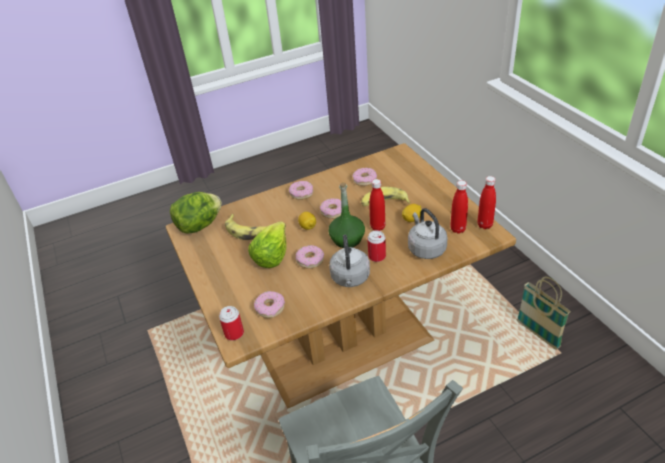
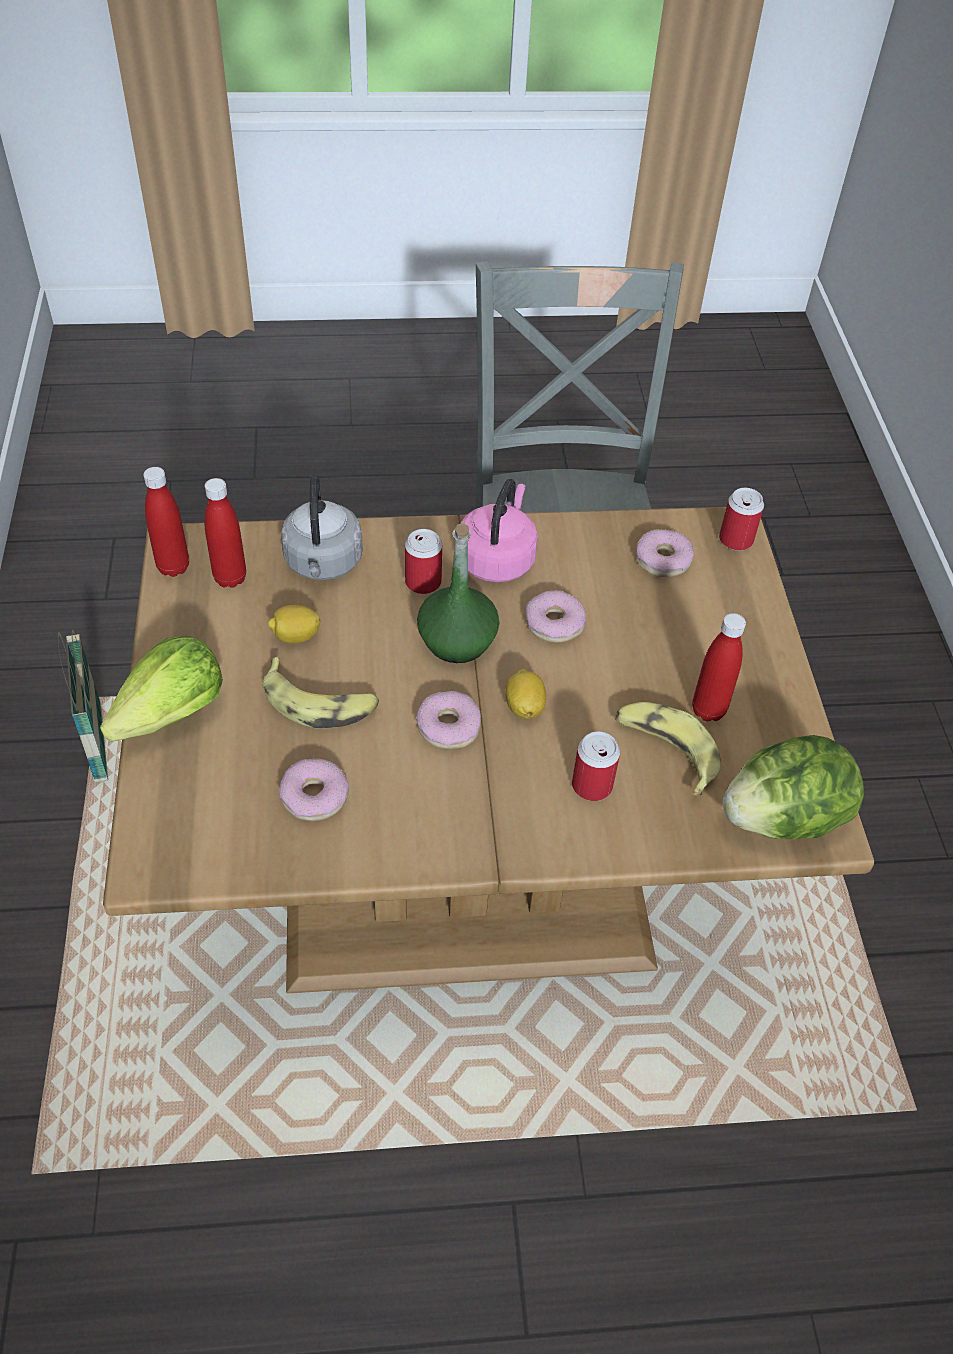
camera: 165 degrees left, 10 degrees up
(271, 255) = (629, 665): lettuce -> lettuce (172, 714)
(272, 212) = (592, 785): none -> can
(301, 193) = (495, 819): donut -> none
(350, 279) = (497, 558): grey kettle -> pink kettle
(377, 227) = (378, 645): red bottle -> red bottle (708, 710)

